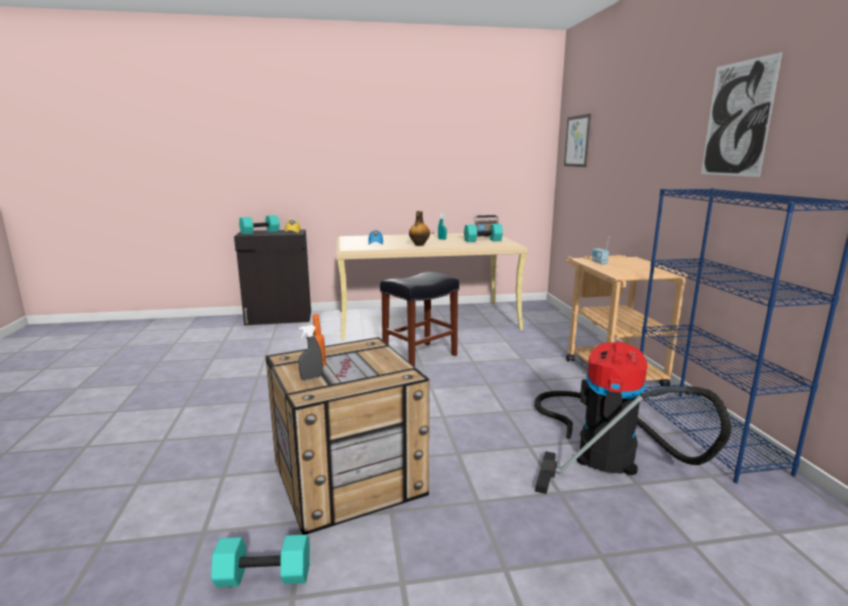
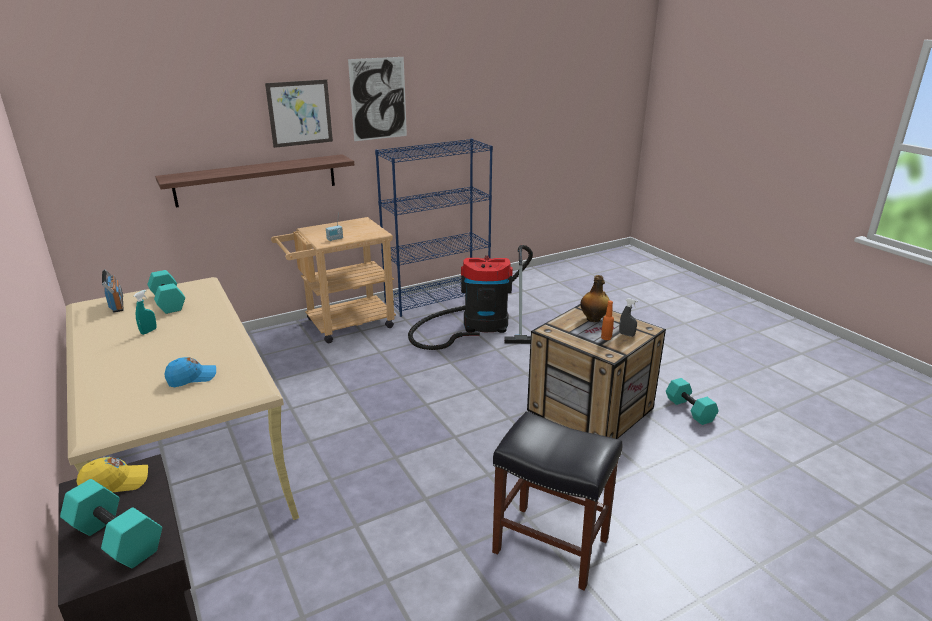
camera: 110 degrees left, 10 degrees up
(419, 245) = (210, 339): bottle -> bottle (594, 319)
(419, 356) = (345, 429): black stool -> black stool (552, 545)
(577, 141) = (98, 131): picture -> picture (300, 113)
(628, 198) = (257, 180): none -> shelf

